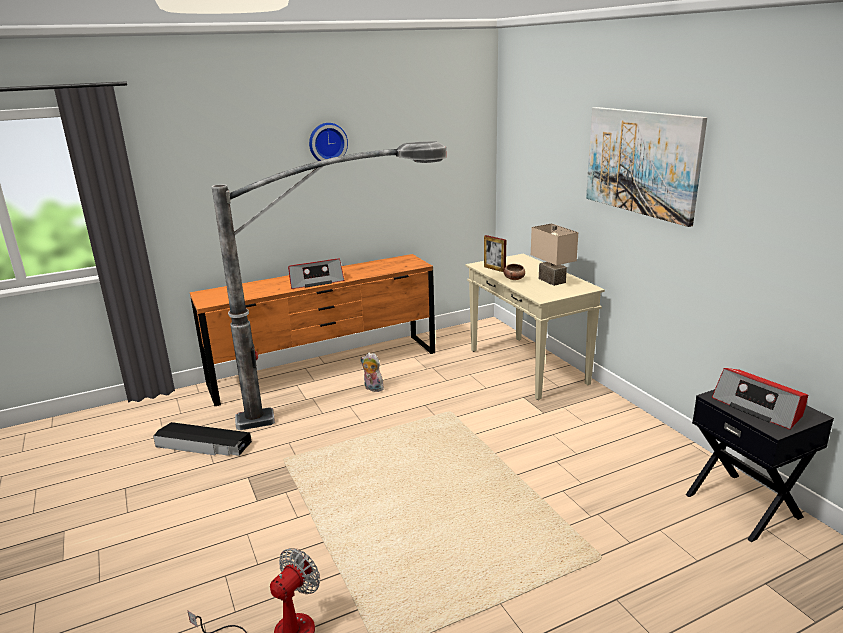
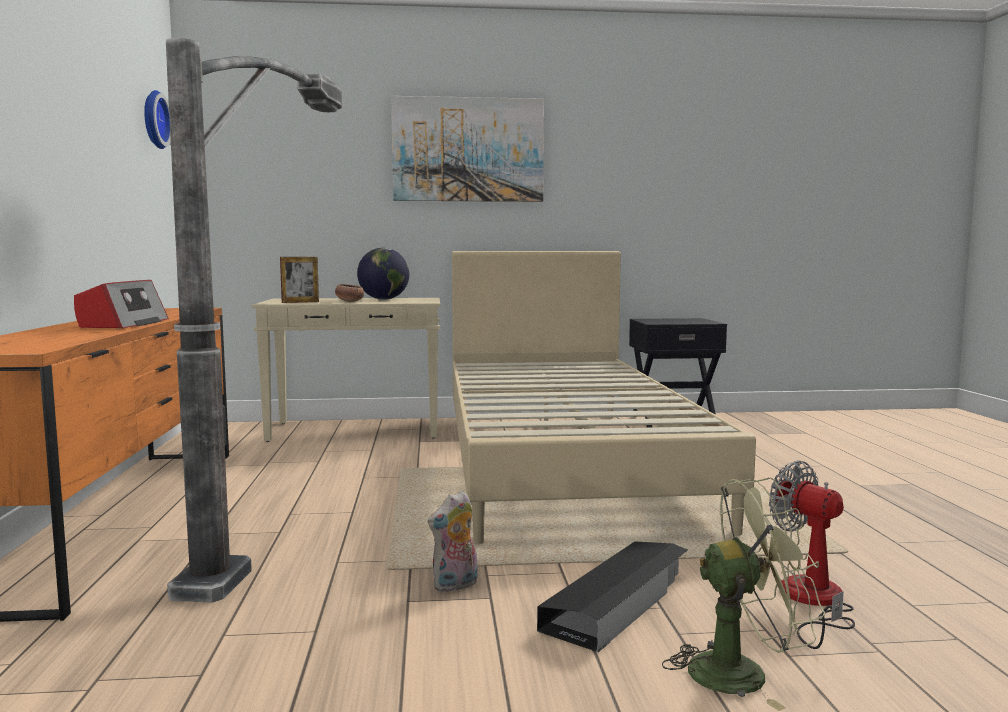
camera: 70 degrees left, 15 degrees down
(183, 605) = (742, 672): none -> green fan
(204, 445) = (223, 638): black storage box -> black storage box (619, 602)
(327, 143) = (57, 78): wall clock -> wall clock (153, 119)
(372, 388) = (263, 496): plush toy -> plush toy (455, 586)
(521, 470) = (563, 462): none -> beige bed
(553, 280) = (384, 299): beige table lamp -> globe
(758, 407) = (678, 321): radio -> none

